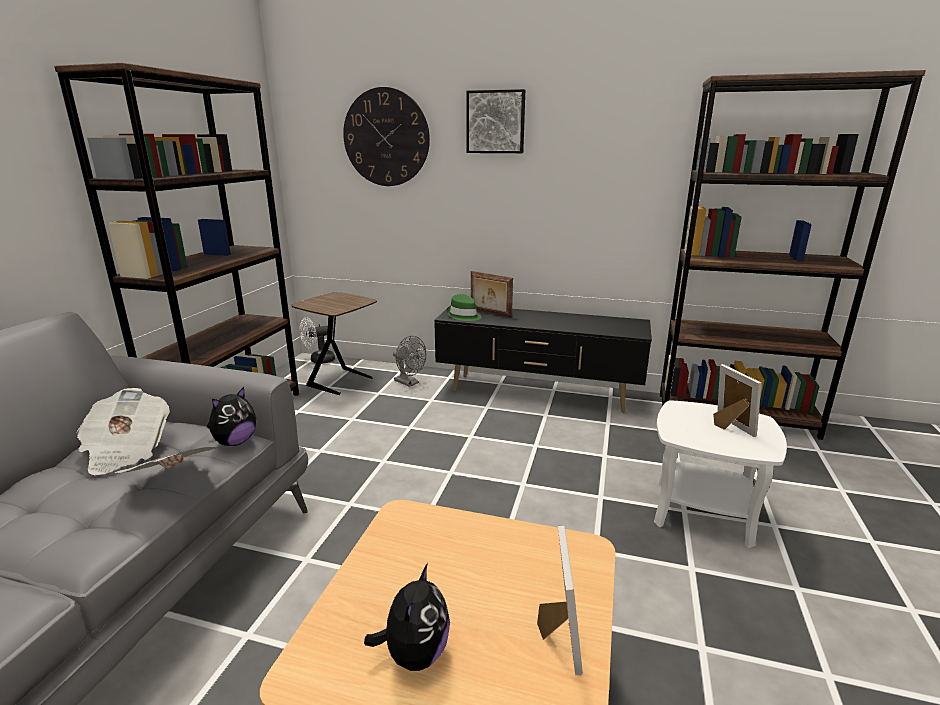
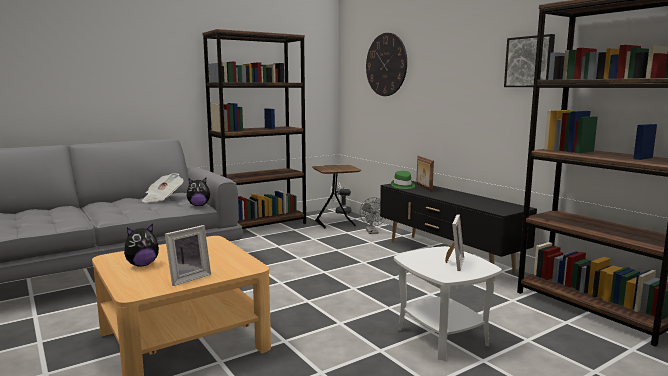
camera: 40 degrees right, 10 degrees down
(174, 480) = (159, 208): newspaper -> none
(496, 122) = (442, 50): picture -> picture (530, 62)

